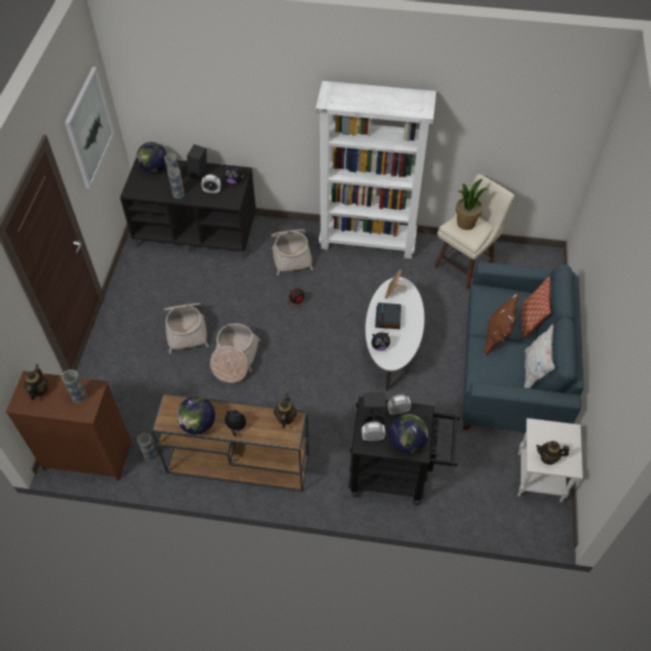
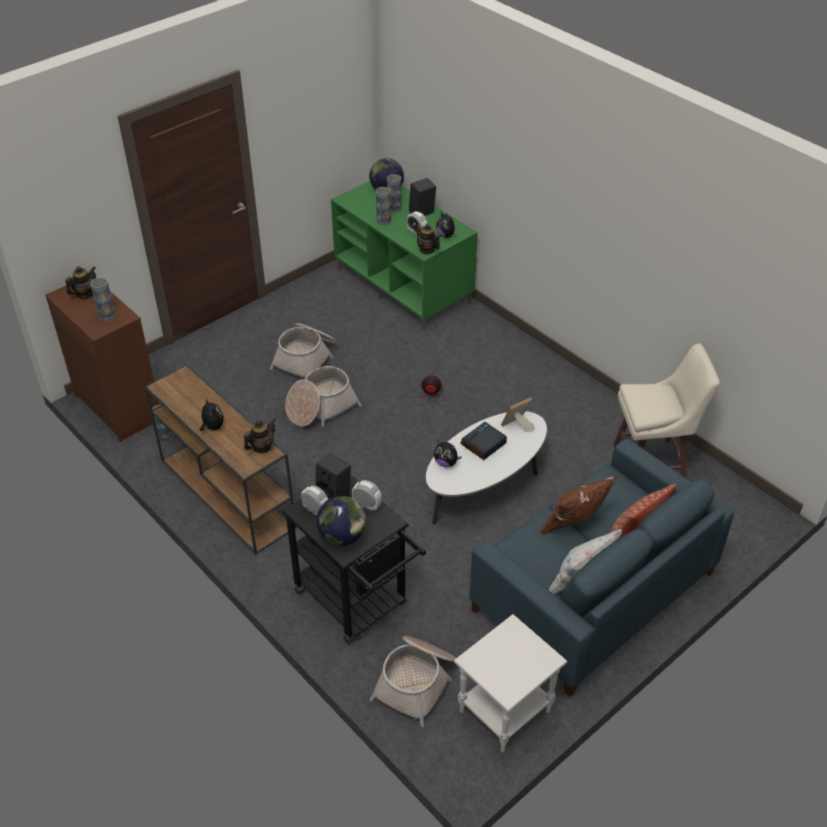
camera: 40 degrees right, 10 degrees down
(89, 128) = (318, 104): picture -> none
(197, 232) = (405, 286): black tv stand -> green tv stand
(198, 424) = (185, 405): globe -> none
(291, 254) = (473, 351): basket -> basket (416, 682)
(368, 241) = (566, 383): white bookcase -> none
(465, 223) = (653, 395): potted plant -> none
(548, 458) = (491, 665): teapot -> teapot (427, 250)

